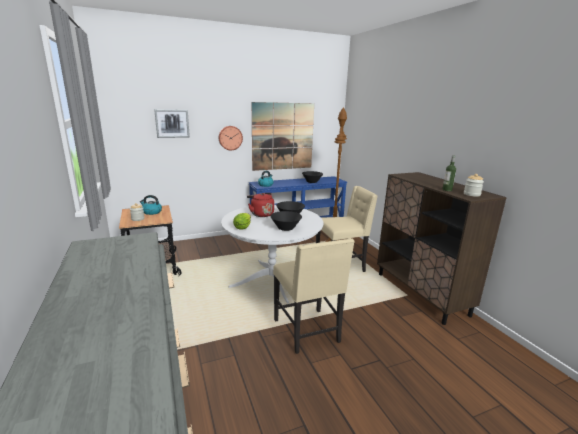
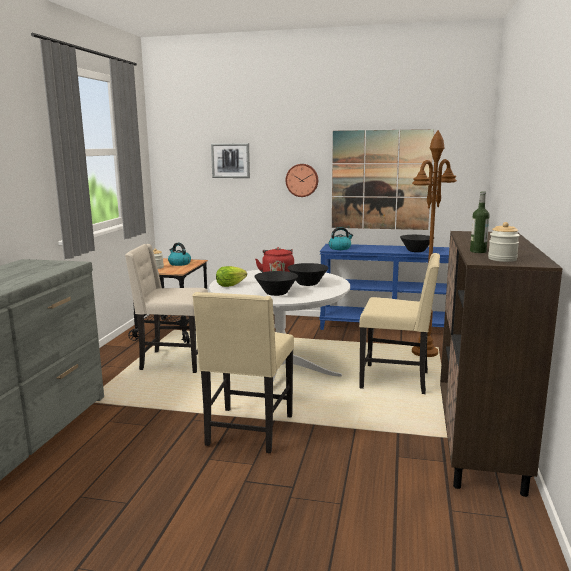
camera: 35 degrees right, 5 degrees down
(186, 293) = (173, 361): none -> beige chair

